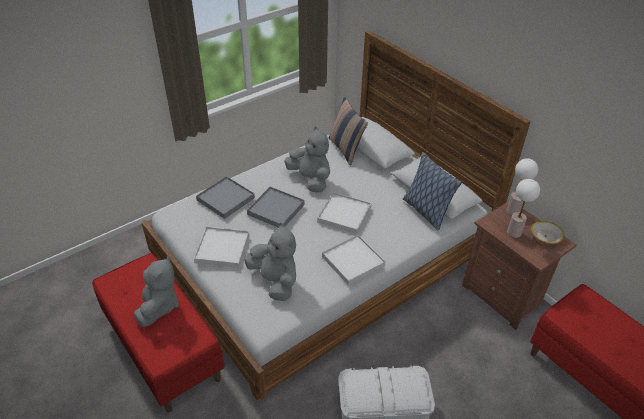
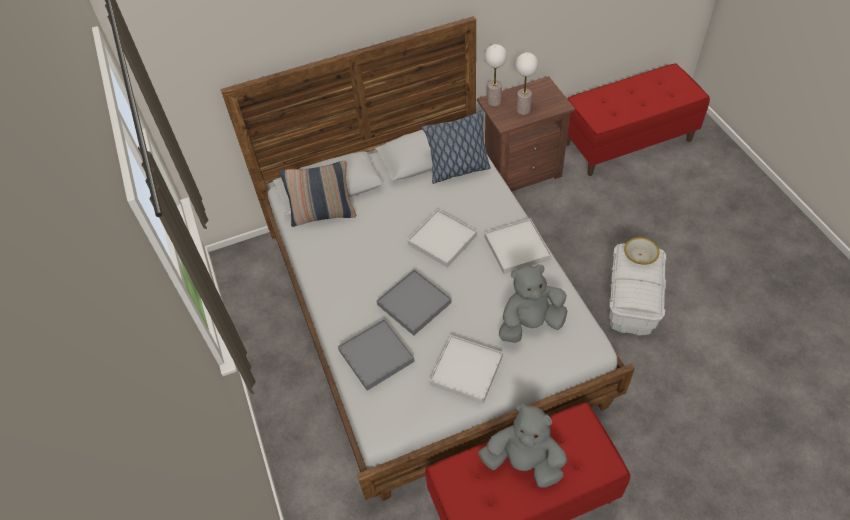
camera: 70 degrees left, 10 degrees up
(310, 179) = (367, 260): grey plush toy -> none
(545, 236) = (533, 91): bowl -> bowl (640, 254)

